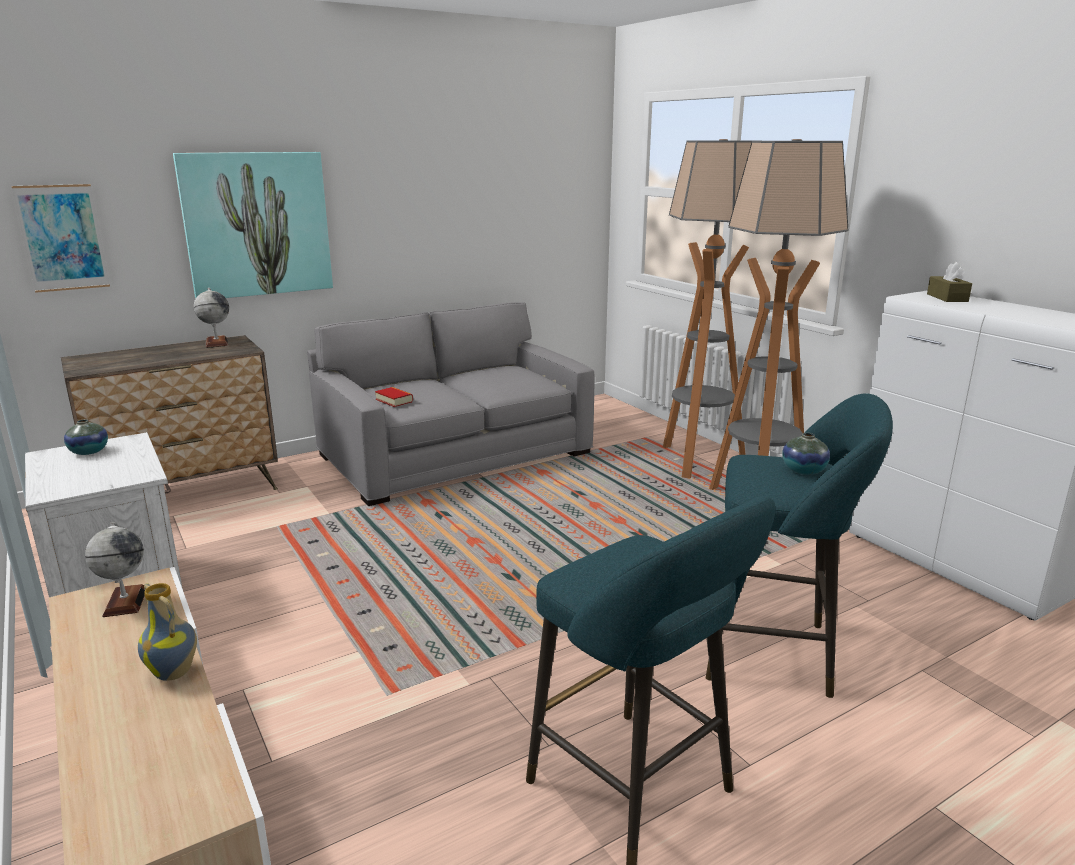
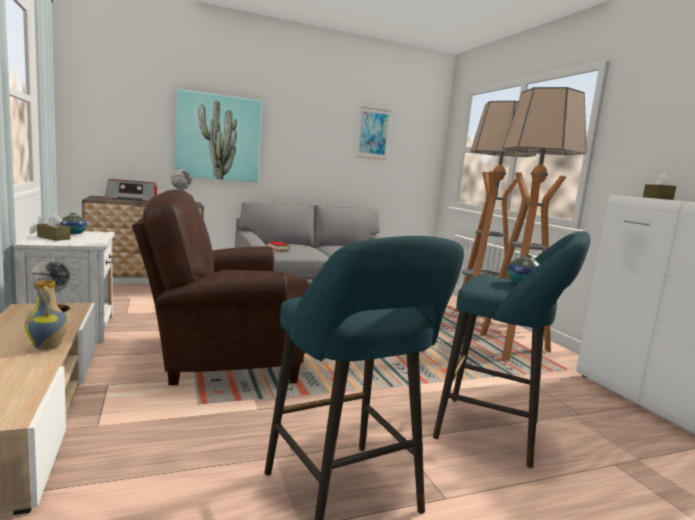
camera: 10 degrees right, 10 degrees down
(62, 238) = (105, 127): picture -> picture (373, 133)
(70, 472) = (53, 238): none -> brown tissue box
(138, 354) = (132, 199): none -> radio
(382, 605) = (225, 358): none -> brown armchair

